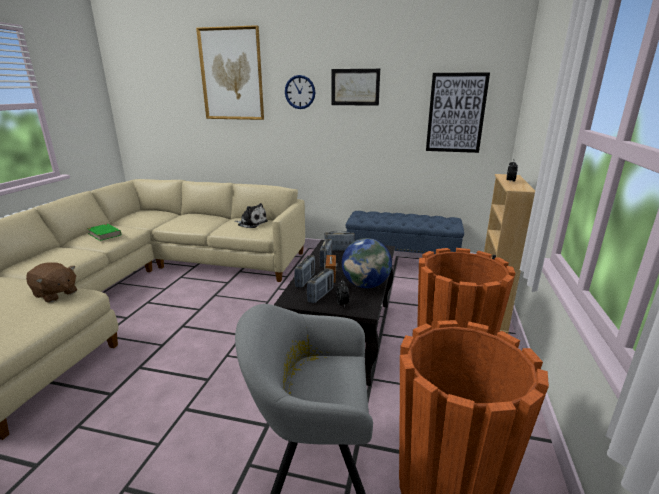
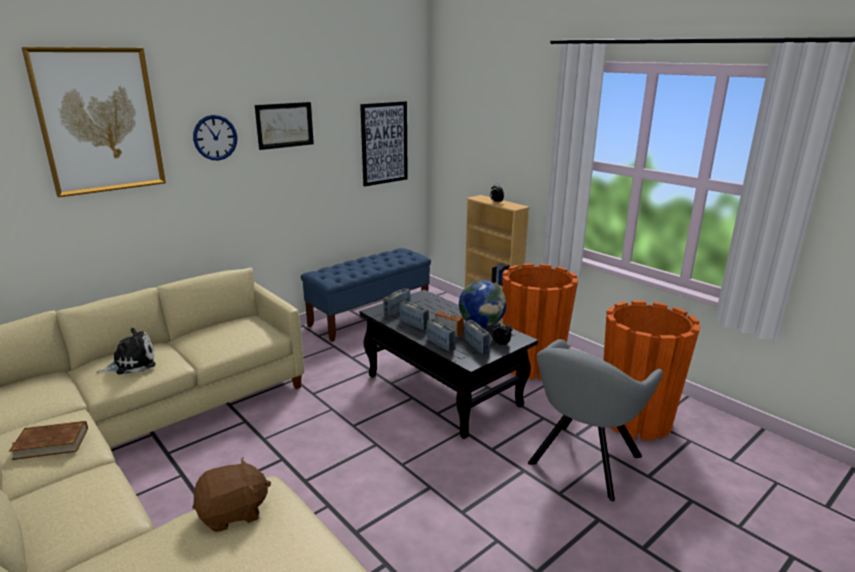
camera: 55 degrees left, 0 degrees up
(105, 234) = (51, 443): green book -> brown book
(251, 223) = (227, 331): plush toy -> plush toy (132, 363)

